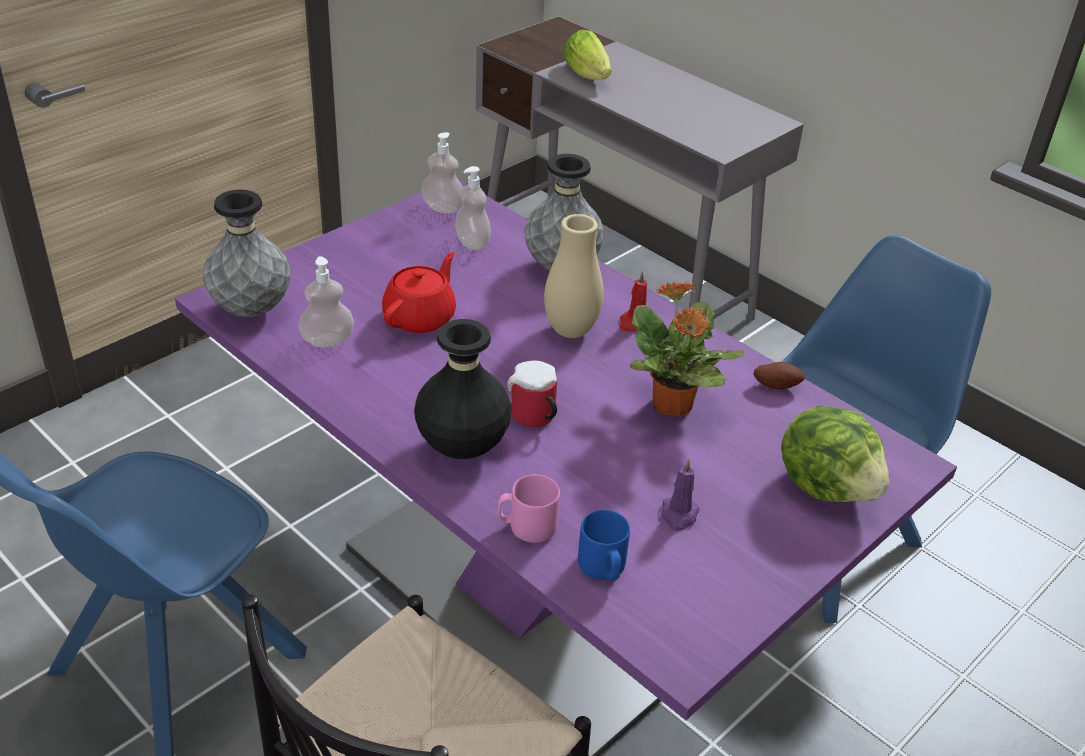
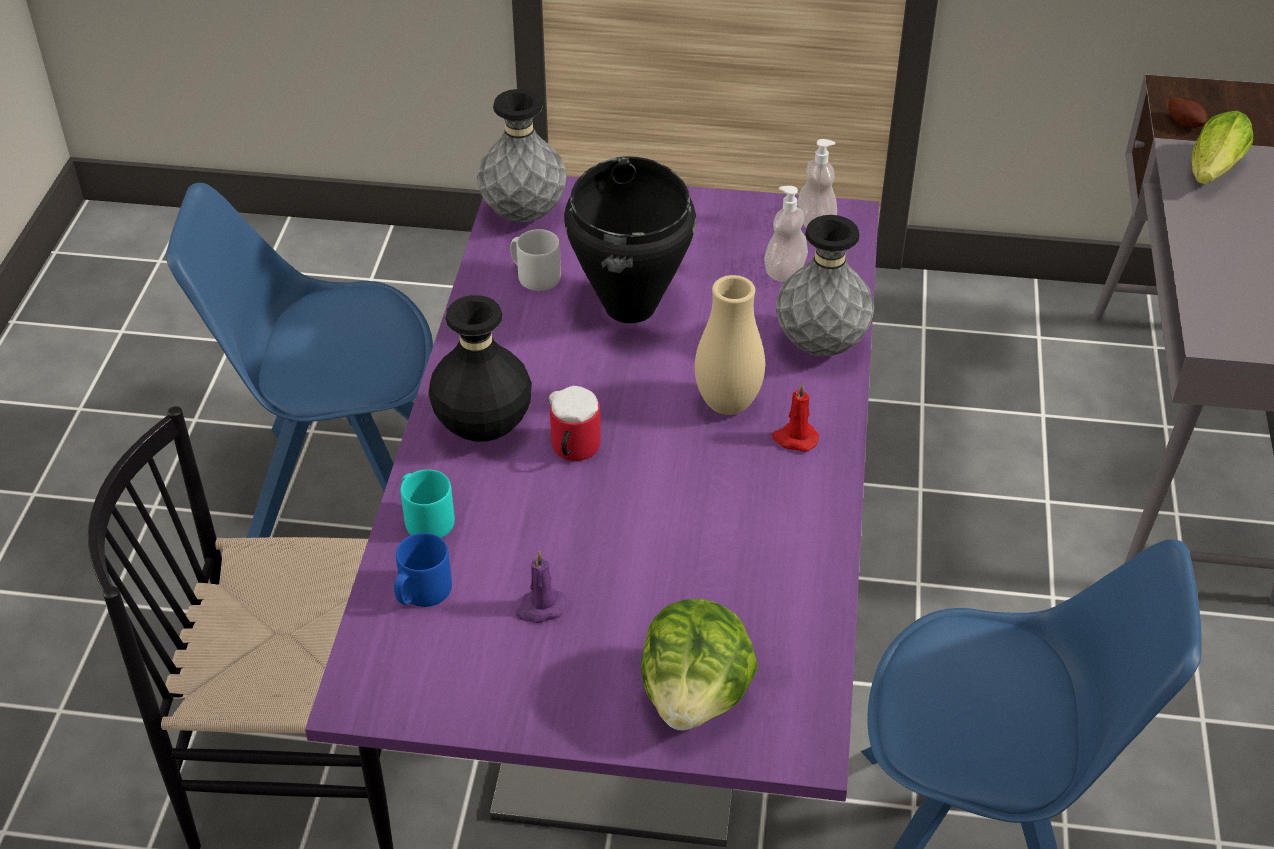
camera: 55 degrees right, 5 degrees up
(327, 340) = (535, 276): soap dispenser -> grey mug
(421, 317) = (631, 306): red teapot -> black cooking pot
(527, 526) = (426, 520): pink mug -> turquoise mug
(672, 406) = (694, 528): potted plant -> none
(776, 385) = (817, 586): potato -> potato (1185, 123)

